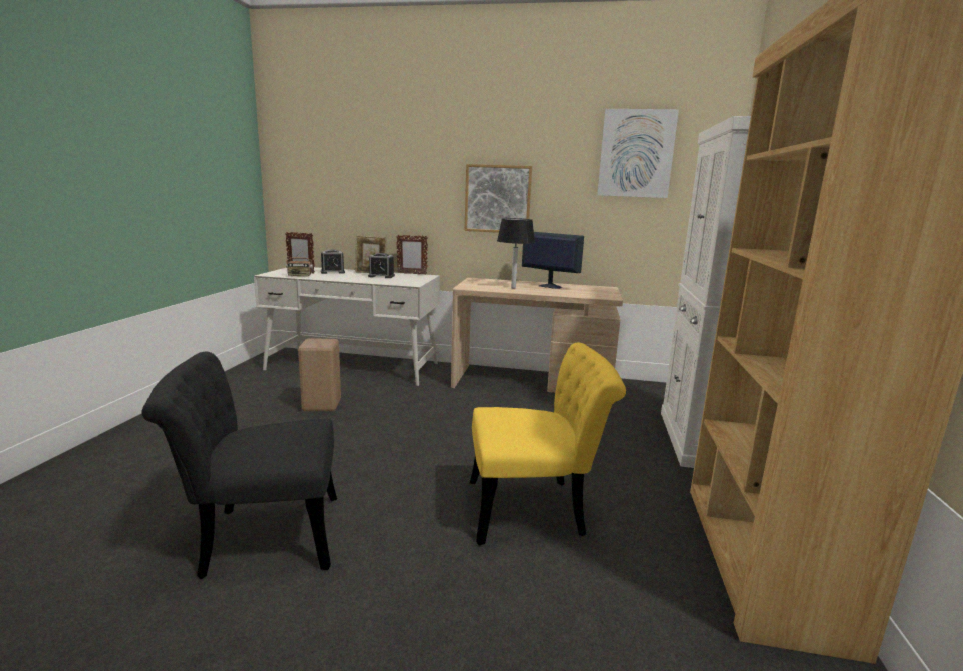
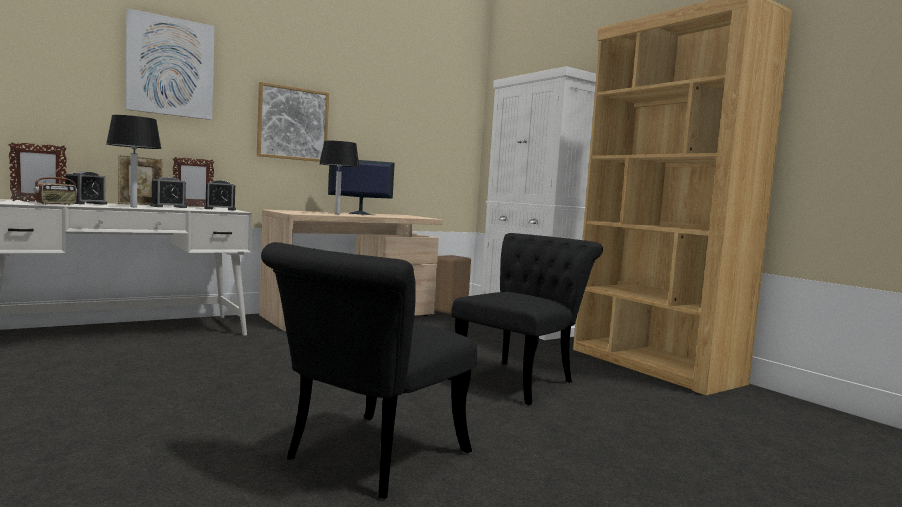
camera: 45 degrees left, 10 degrees down
(320, 406) = (171, 368): beige stool -> beige stool (449, 311)
(345, 278) = (133, 207): none -> black table lamp
(414, 280) = (220, 209): none -> alarm clock
(536, 509) = (519, 379): yellow chair -> black chair
(636, 154) = (414, 94): picture -> picture (170, 67)

